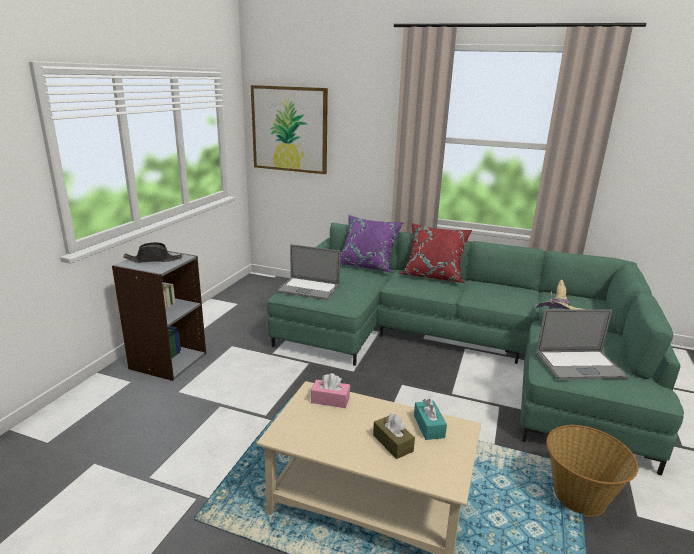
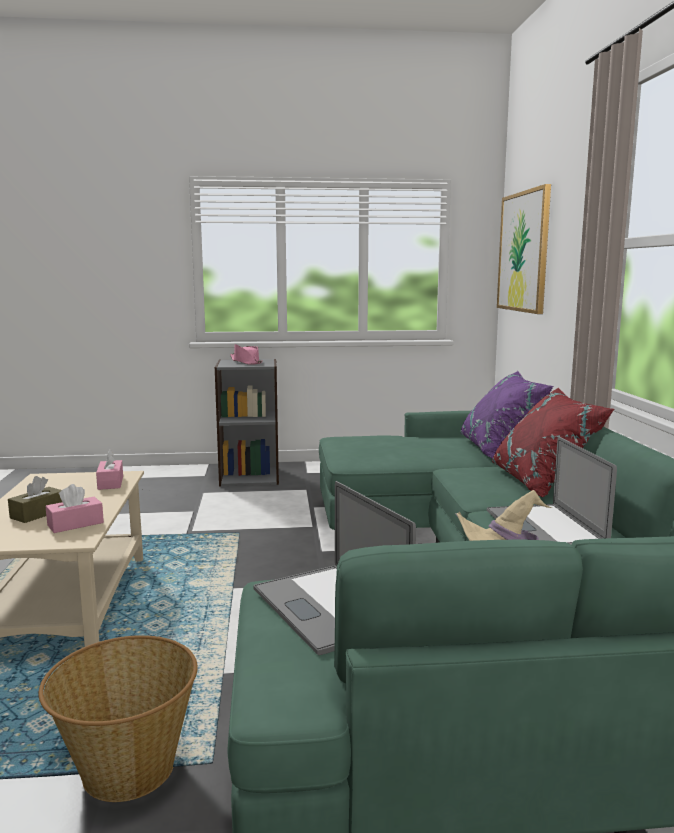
camera: 65 degrees right, 10 degrees down
(154, 260) = (246, 362): black hat -> pink hat
(308, 289) = (368, 440): laptop -> laptop (544, 528)
(429, 426) = (75, 524): turquoise tissue box -> pink tissue box

